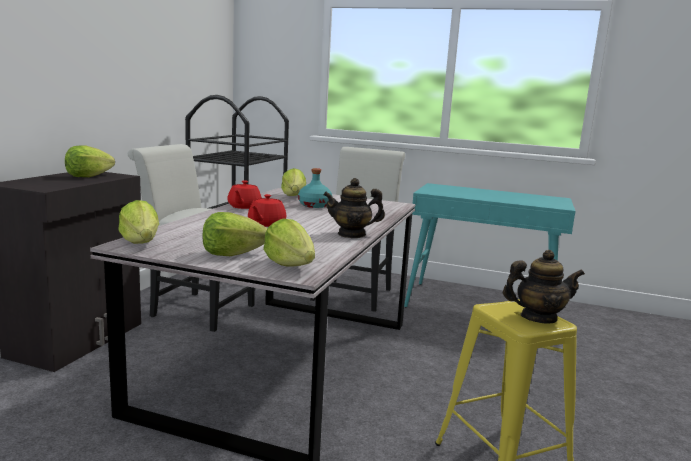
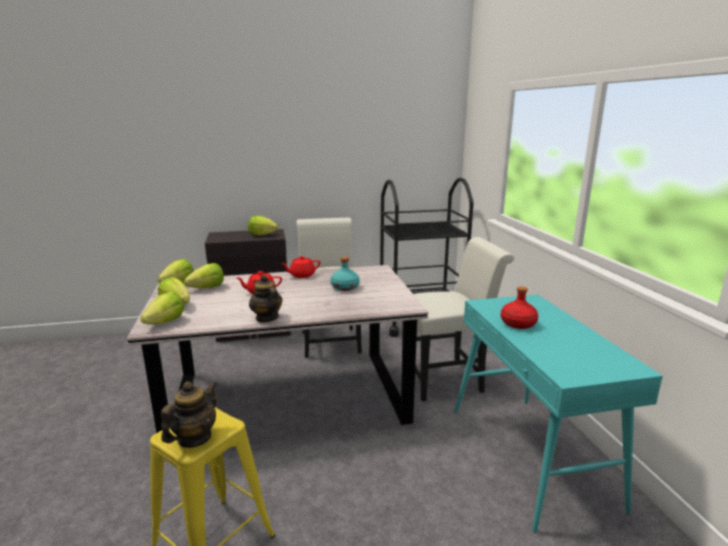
camera: 60 degrees right, 5 degrees up
(293, 196) = (365, 275): lettuce -> lettuce (207, 288)
(474, 195) = (518, 323): none -> red bottle
(538, 318) = (194, 438): teapot -> teapot turned 120 degrees counterclockwise

